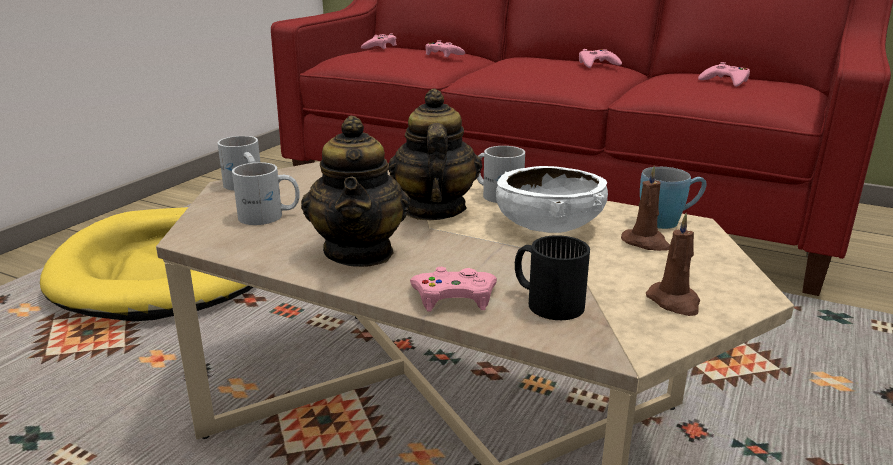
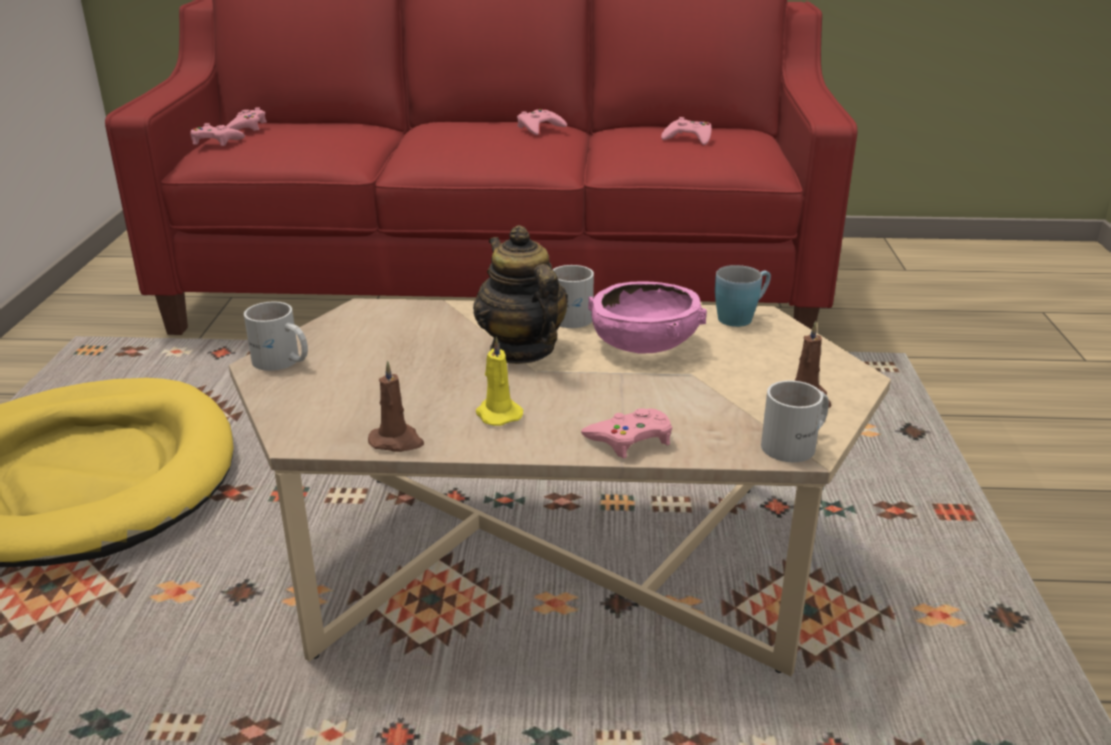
camera: 25 degrees left, 5 degrees up
(269, 216) = (356, 394): white mug -> white mug (797, 445)
(360, 252) = (497, 414): teapot -> yellow candle
(443, 54) = (346, 133): pink game controller -> pink game controller (216, 141)
(548, 301) = (710, 422): black mug -> none
(549, 226) = (645, 344): white bowl -> pink bowl
(646, 243) = (741, 344): brown candle -> brown candle (397, 441)

